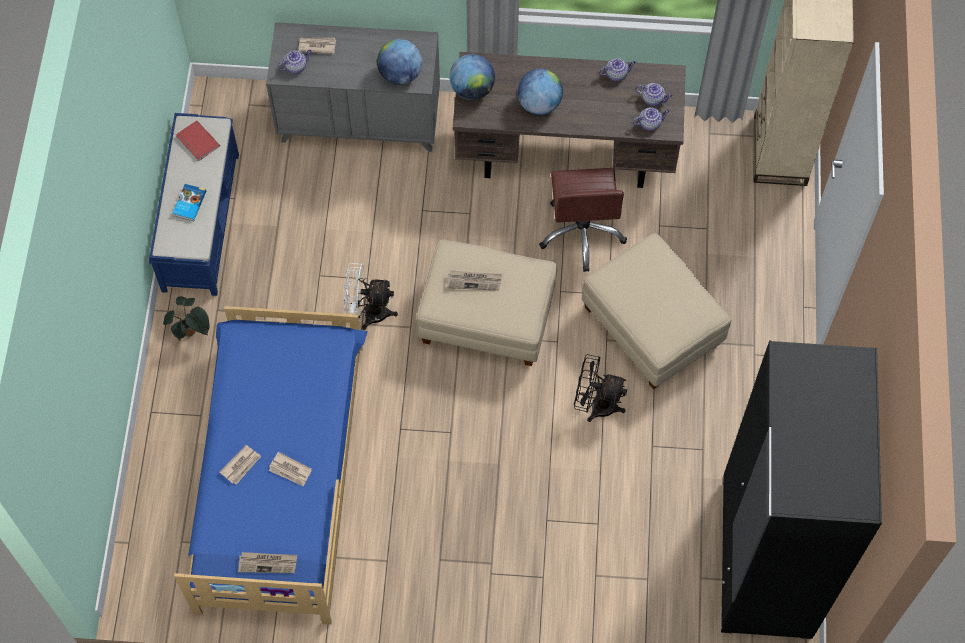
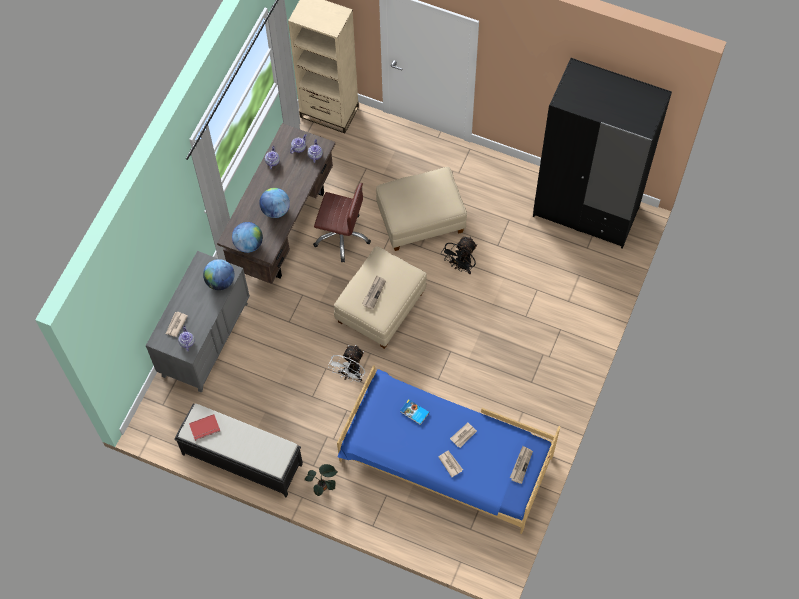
camera: 70 degrees left, 0 degrees up
(189, 204) = (251, 445): book -> book (414, 413)
(201, 220) = (241, 458): blue bench -> black bench

